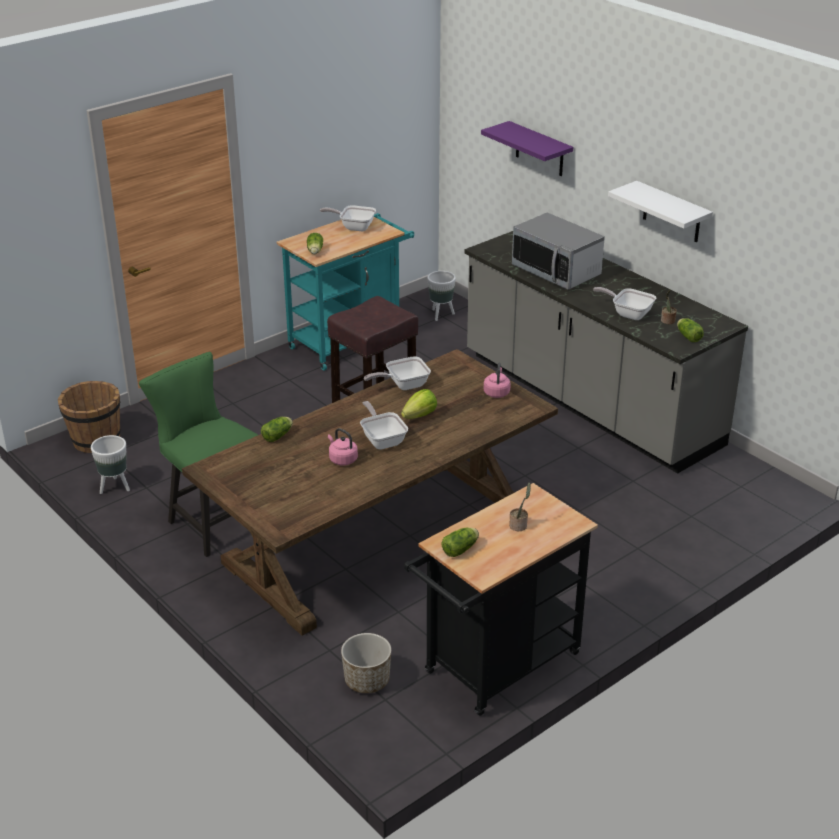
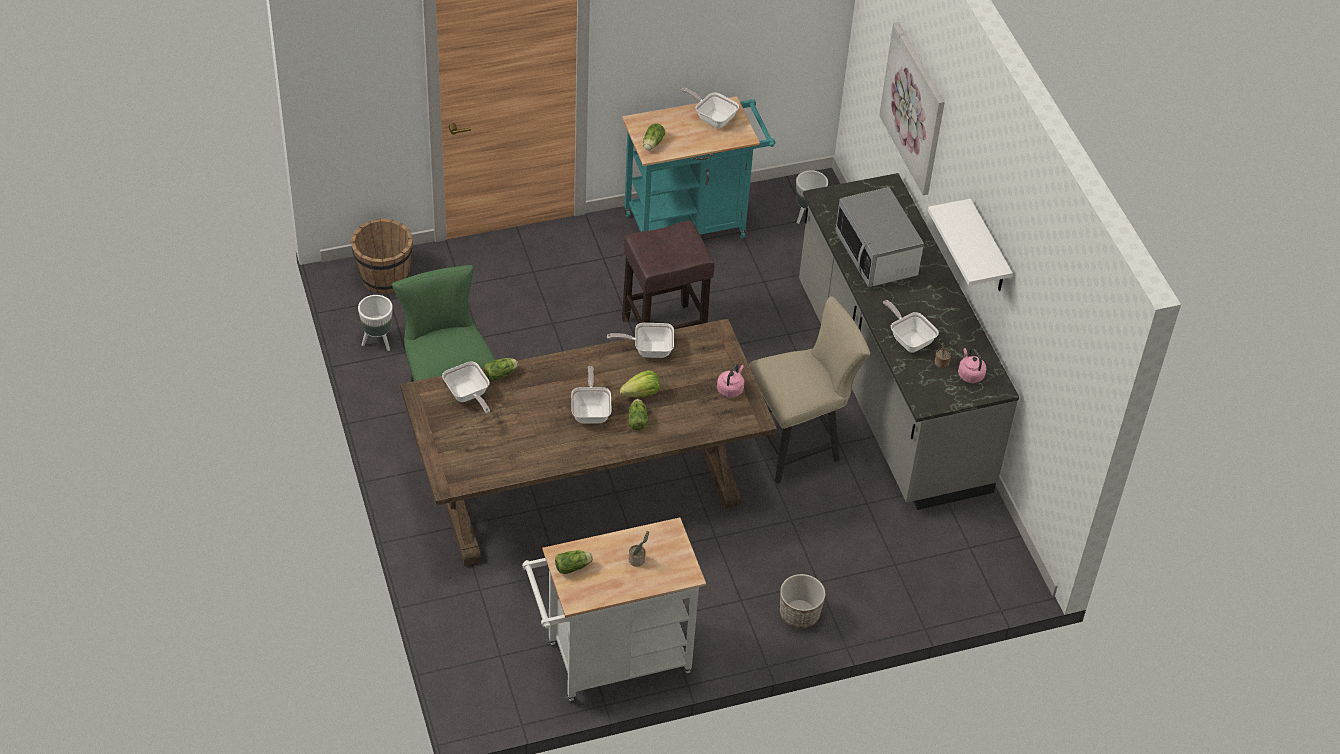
camera: 20 degrees right, 15 degrees up
(256, 459) = (468, 396): none -> frying pan
(342, 459) = (542, 422): pink kettle -> pink kettle (970, 374)
(367, 680) = (495, 631): planter -> planter (799, 614)
(495, 668) = (610, 660): black cart -> white cart
(539, 149) = (914, 108): purple shelf -> picture
(544, 456) = (798, 443): none -> beige chair
(688, 336) = (946, 390): lettuce -> lettuce (637, 419)

